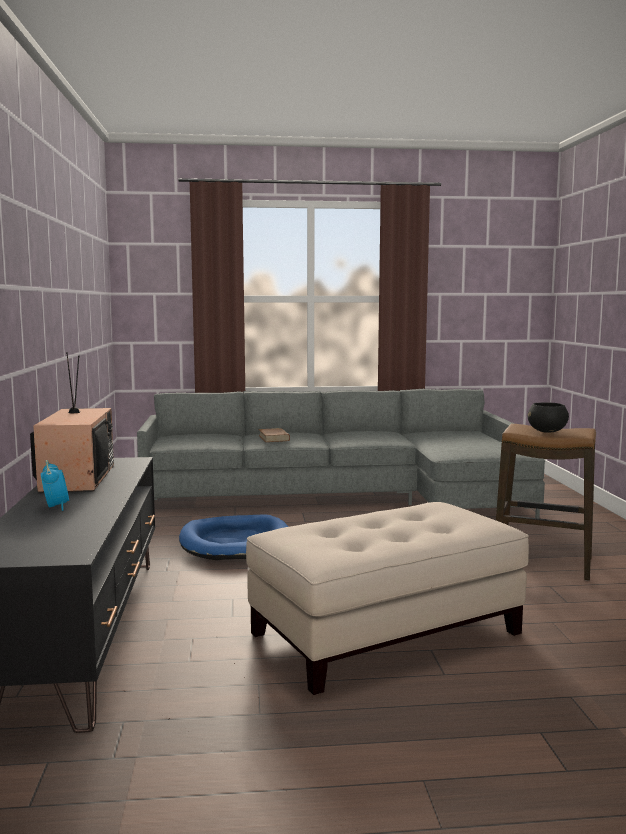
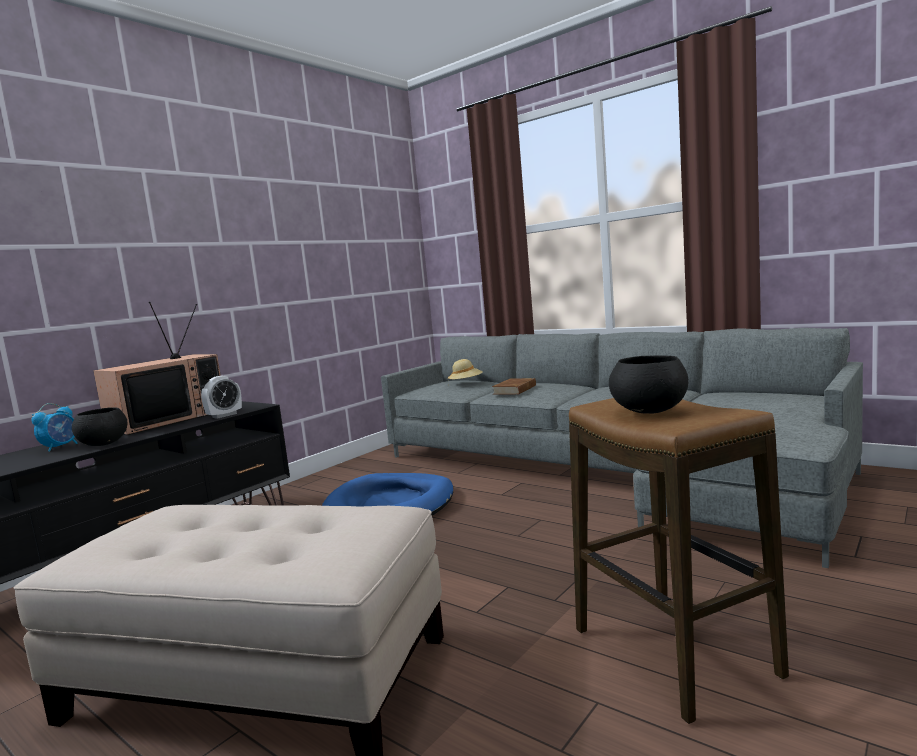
camera: 45 degrees right, 0 degrees up
(104, 498) = (103, 444): none -> black bowl
(134, 468) = (224, 415): none -> alarm clock
(207, 436) = (466, 383): none -> beige hat

